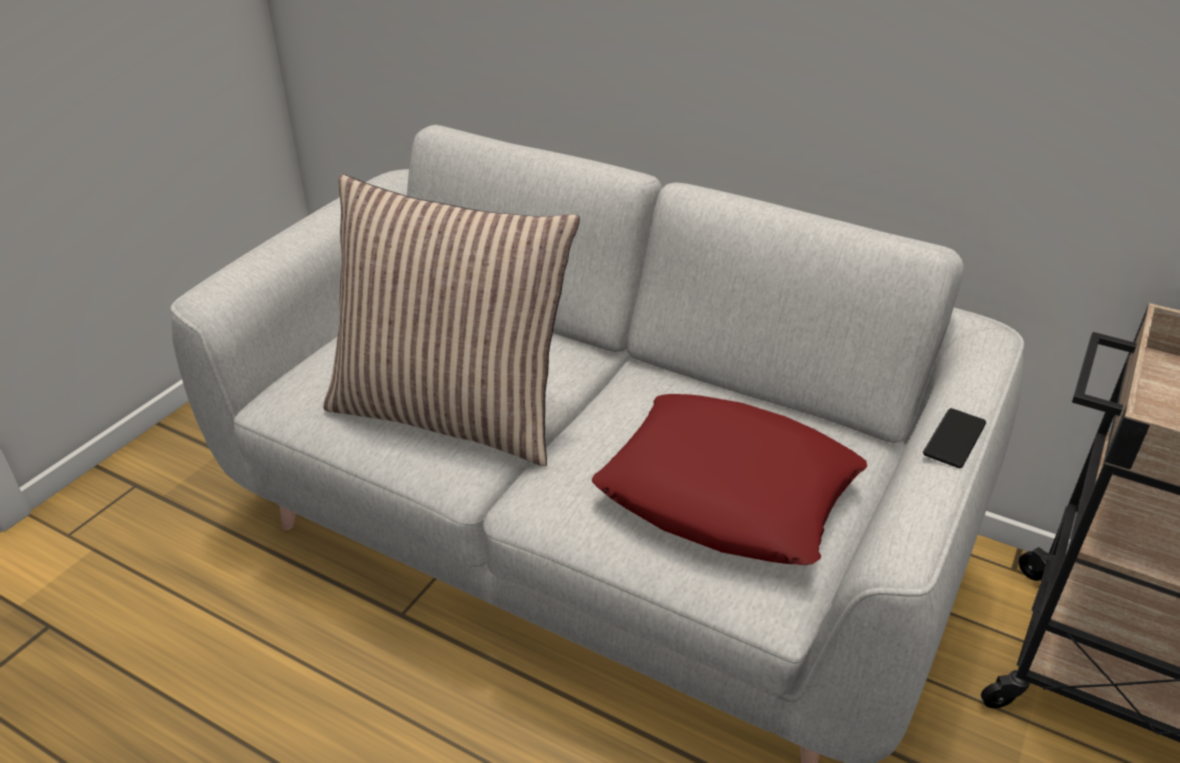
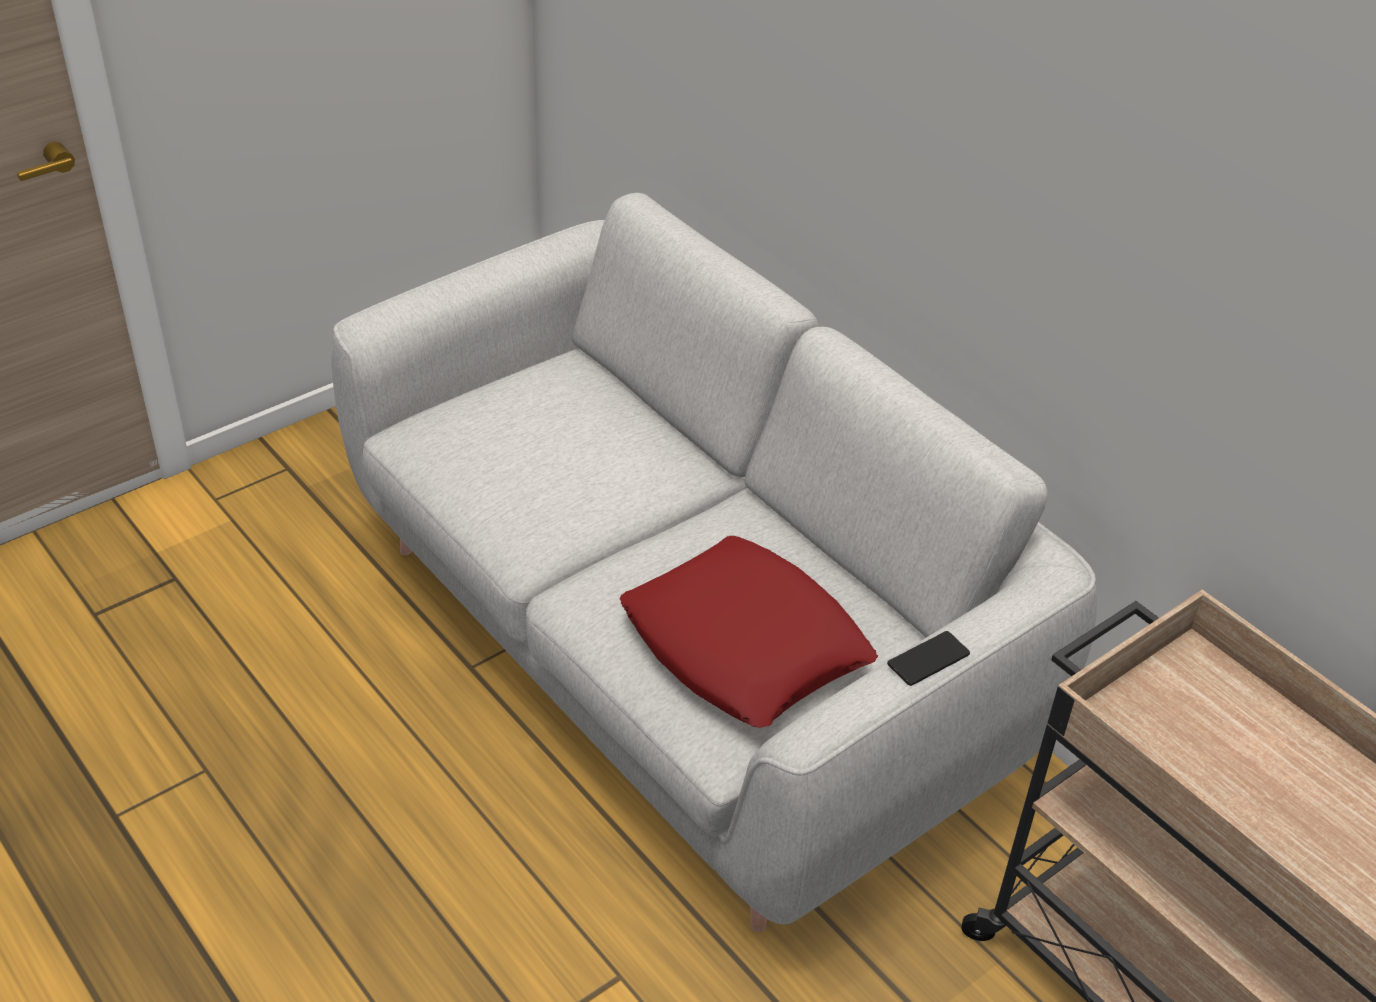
camera: 20 degrees right, 5 degrees up
(452, 412) = (547, 494): pillow -> none

